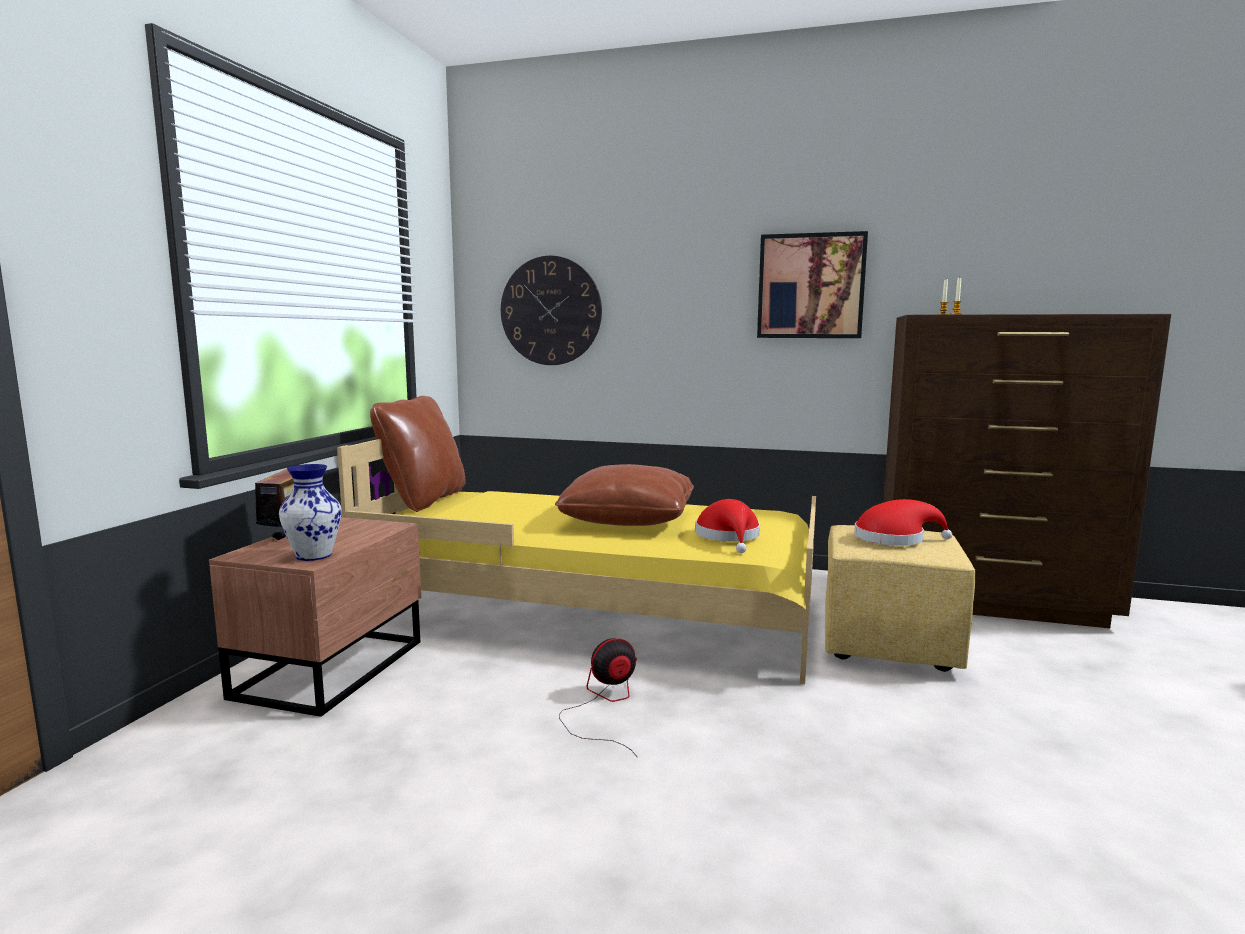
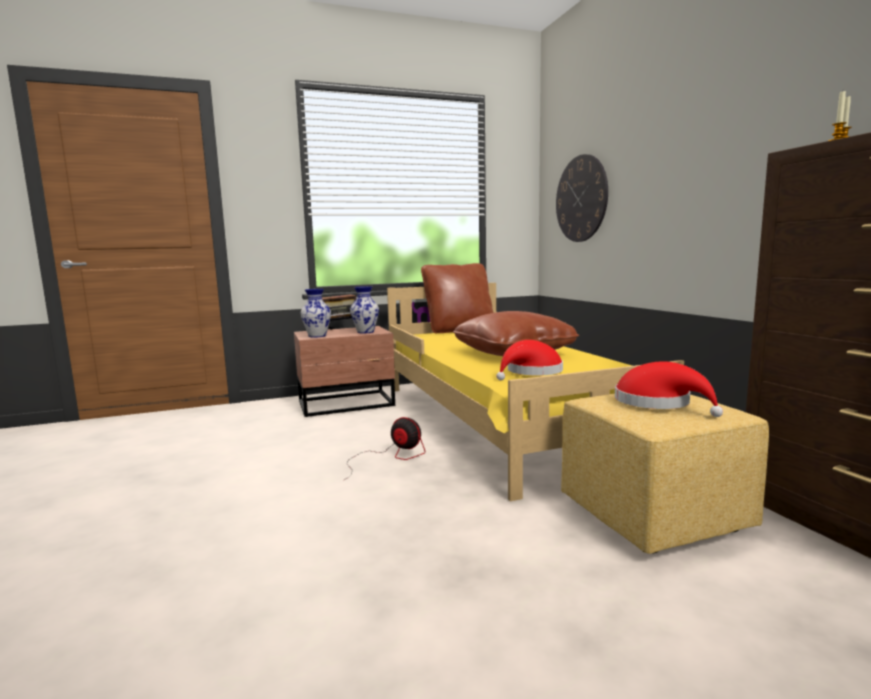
camera: 55 degrees right, 0 degrees up
(367, 530) = (365, 332): none -> vase
(810, 286) = (765, 139): picture -> none

